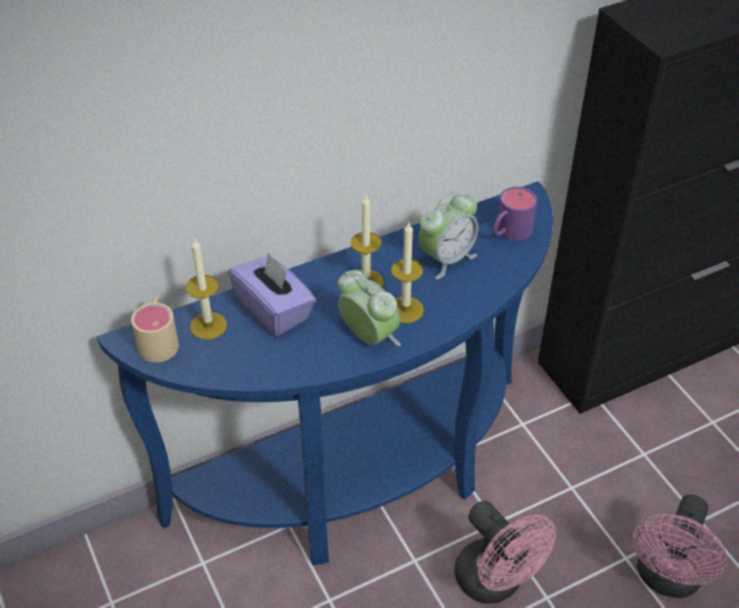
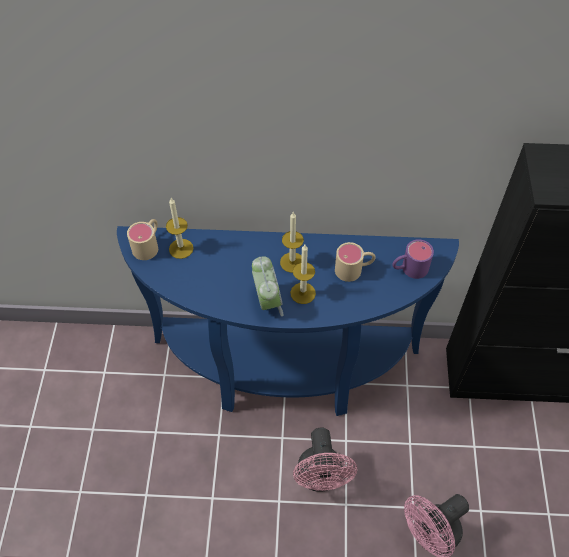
camera: 30 degrees right, 10 degrees up
(274, 310) = (225, 256): purple tissue box -> none
(446, 259) = (354, 269): alarm clock -> beige mug

